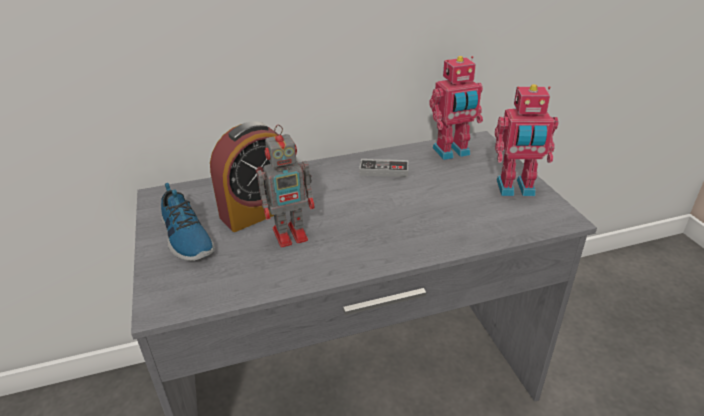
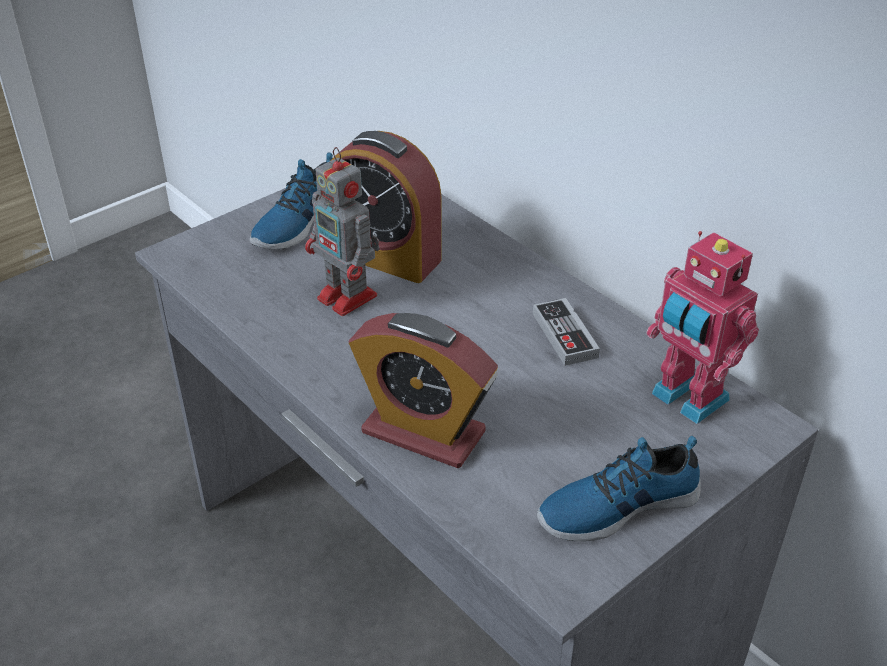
camera: 65 degrees right, 5 degrees up
(436, 234) = (423, 432): none -> alarm clock
(516, 189) = (617, 505): toy robot -> shoe

